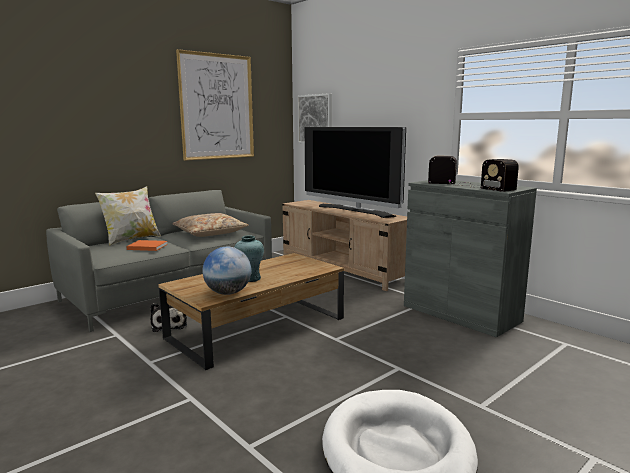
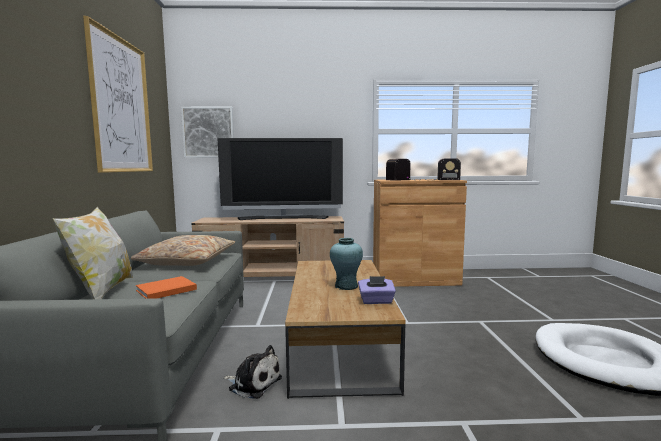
camera: 50 degrees left, 5 degrees down
(228, 293) = (376, 301): globe -> purple tissue box
(460, 313) = (415, 280): grey cabinet -> brown cabinet

